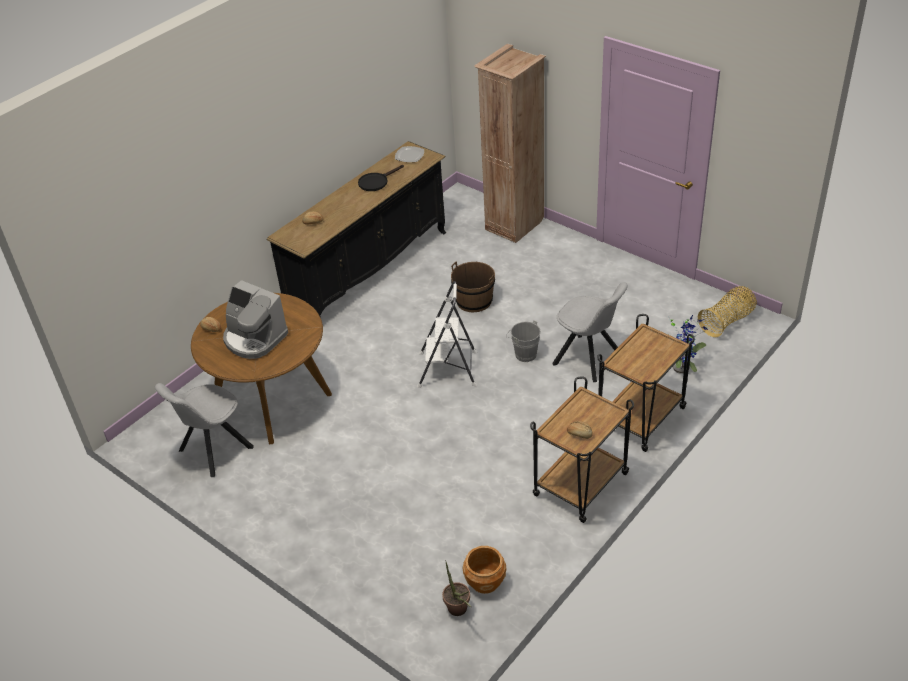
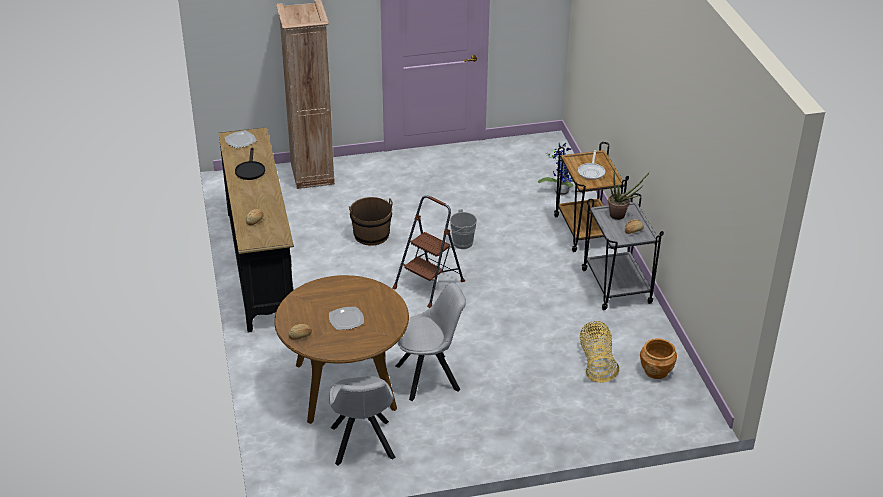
camera: 55 degrees left, 5 degrees down
(254, 339) = (346, 319): coffee machine -> plate
(449, 369) = (430, 283): white step ladder -> brown step ladder
(459, 611) = (670, 395): potted plant -> potted plant (621, 215)
(579, 485) = (616, 287): brown cart -> grey cart
(588, 358) = (503, 220): grey chair -> grey chair (429, 377)
(642, 356) = (591, 172): none -> frying pan
(727, 321) = (542, 151): basket -> basket (597, 362)

